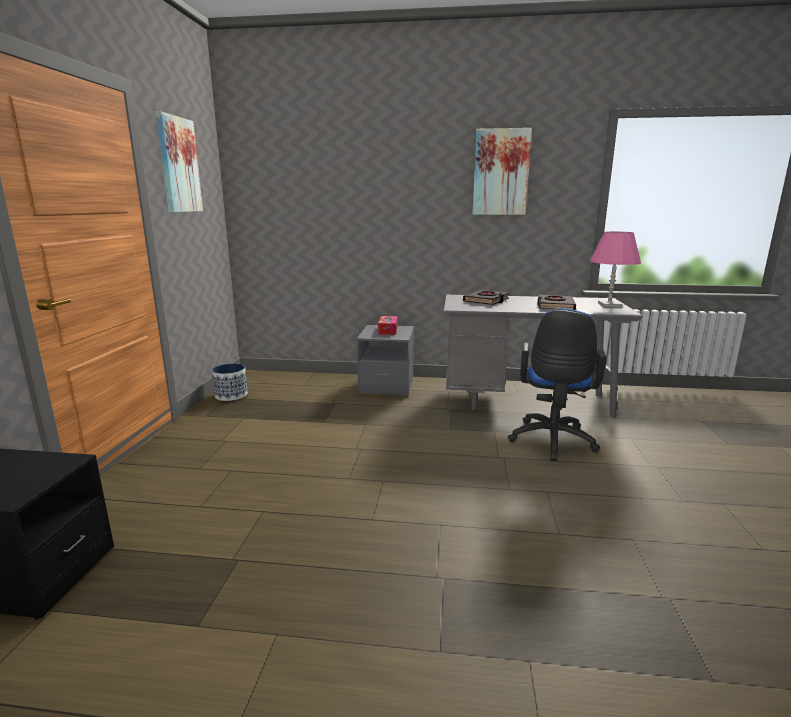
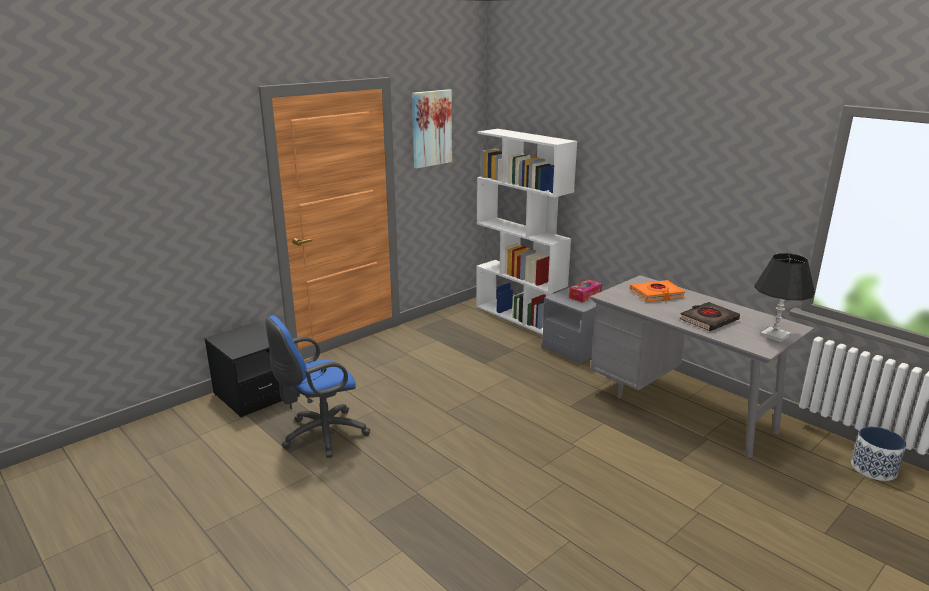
camera: 40 degrees right, 5 degrees up
(231, 395) = (450, 317): planter -> planter (873, 468)
(303, 377) = (520, 317): none -> white bookcase
(486, 301) = (656, 294): black book -> orange book
(501, 172) = (714, 159): picture -> none
(551, 442) = (637, 452): blue office chair -> blue office chair (320, 435)
(609, 305) = (775, 335): pink table lamp -> black table lamp

